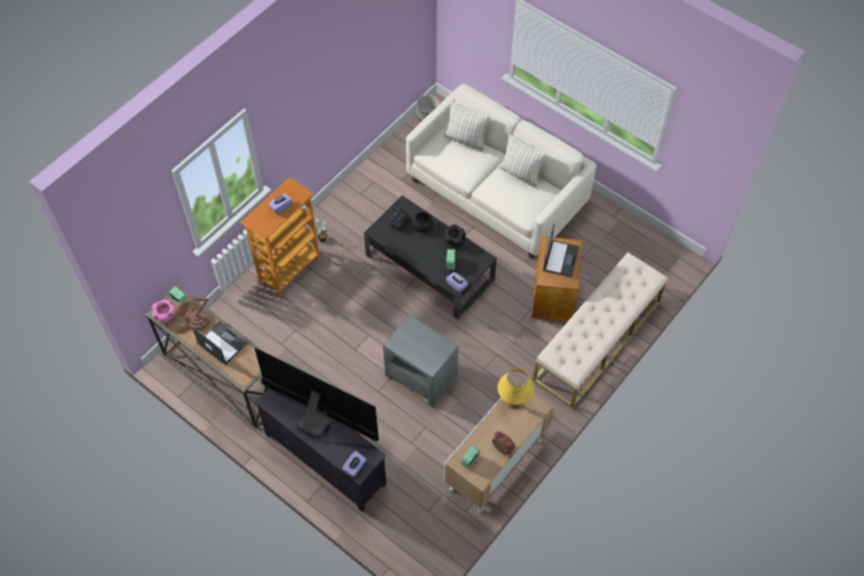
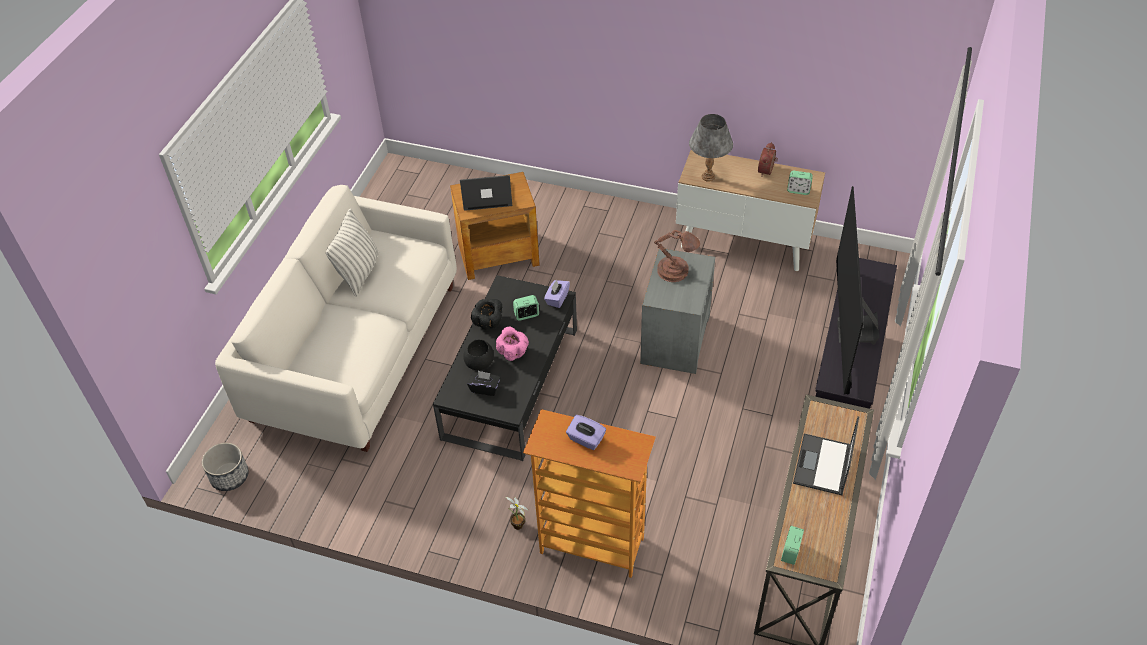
camera: 110 degrees left, 10 degrees down
(166, 316) = (827, 557): pink bowl -> pink bowl (513, 352)
(196, 321) = (809, 513): brown table lamp -> brown table lamp (675, 271)
(355, 467) = (880, 275): purple tissue box -> none
(466, 139) = (314, 346): pillow -> none
(513, 403) = (708, 176): yellow table lamp -> grey table lamp
(597, 340) = (542, 205): beige bench -> none

